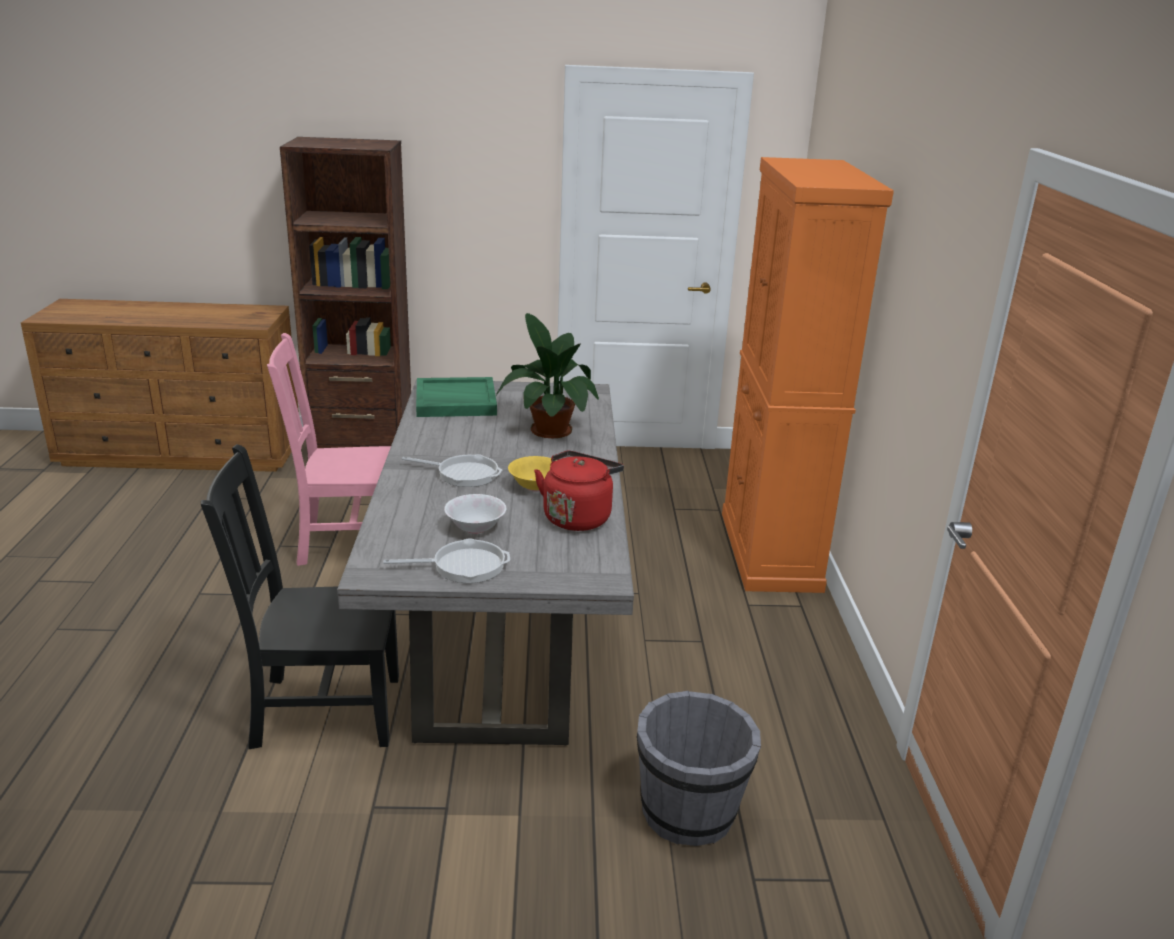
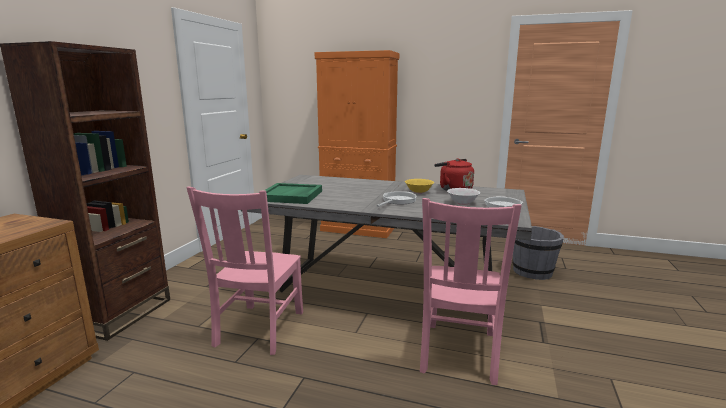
camera: 70 degrees left, 10 degrees down
(321, 710) = (458, 354): black chair -> pink chair
(549, 428) = (349, 185): potted plant -> none

